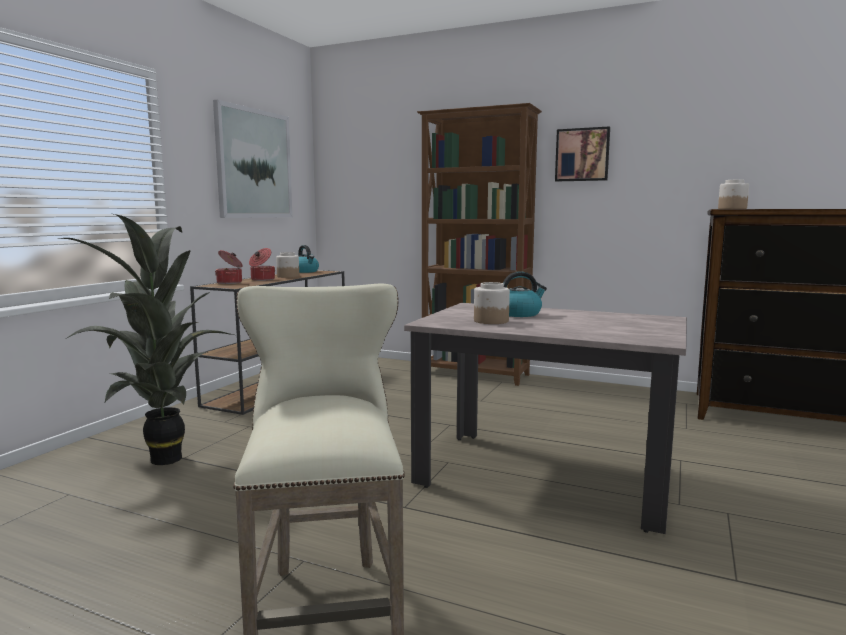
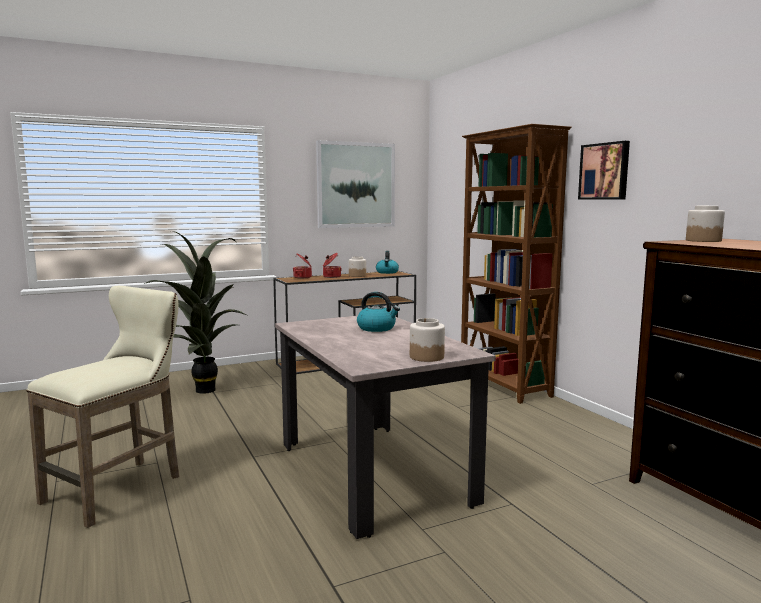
camera: 40 degrees right, 0 degrees up
(490, 321) = (332, 330): jar -> jar (426, 357)

